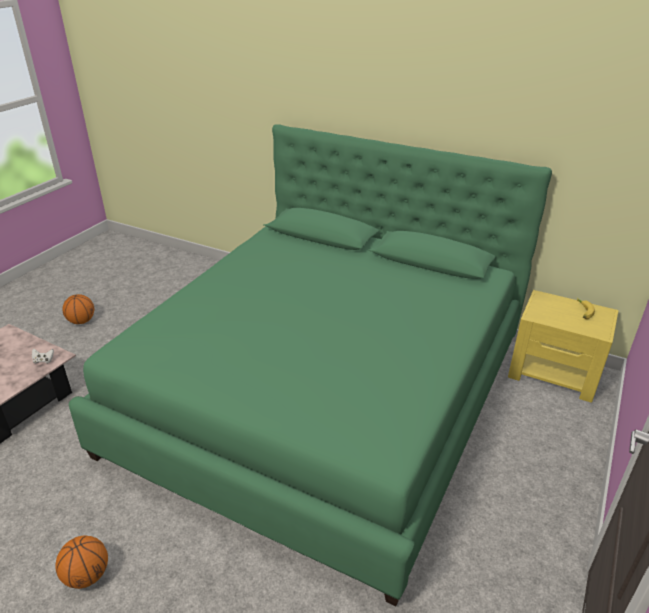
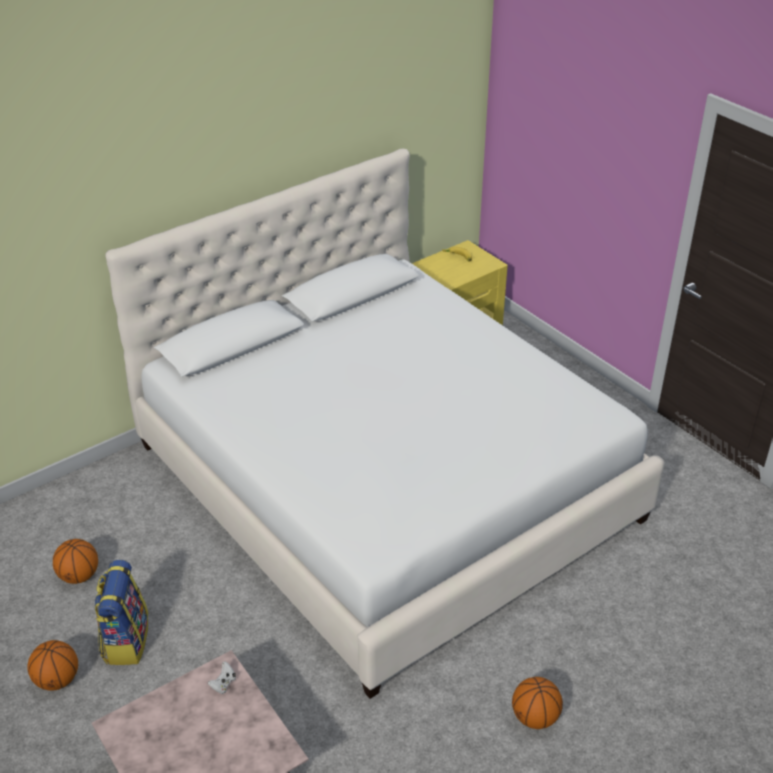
camera: 65 degrees left, 5 degrees up
(118, 333) = (125, 640): none -> backpack
(164, 300) = (79, 576): none -> basketball
(324, 394) = (385, 481): green bed -> white bed

